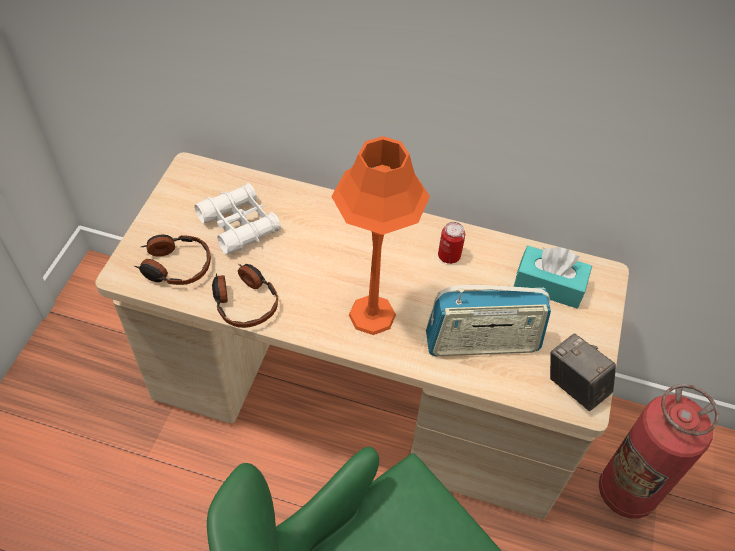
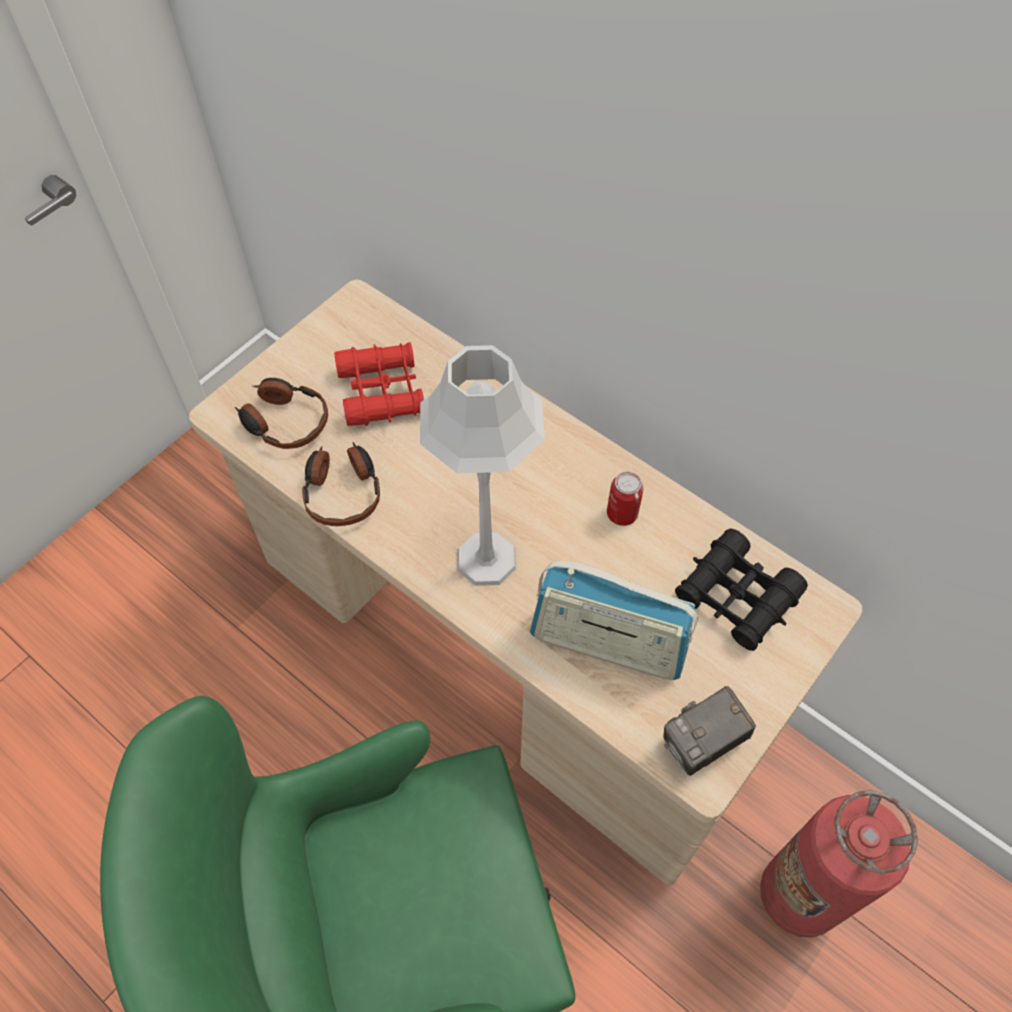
camera: 25 degrees right, 5 degrees up
(239, 225) = (381, 392): white binoculars -> red binoculars
(372, 314) = (487, 559): orange table lamp -> grey table lamp
(549, 285) = (736, 597): turquoise tissue box -> black binoculars
(574, 386) = (701, 745): camera -> camera turned 105 degrees counterclockwise

